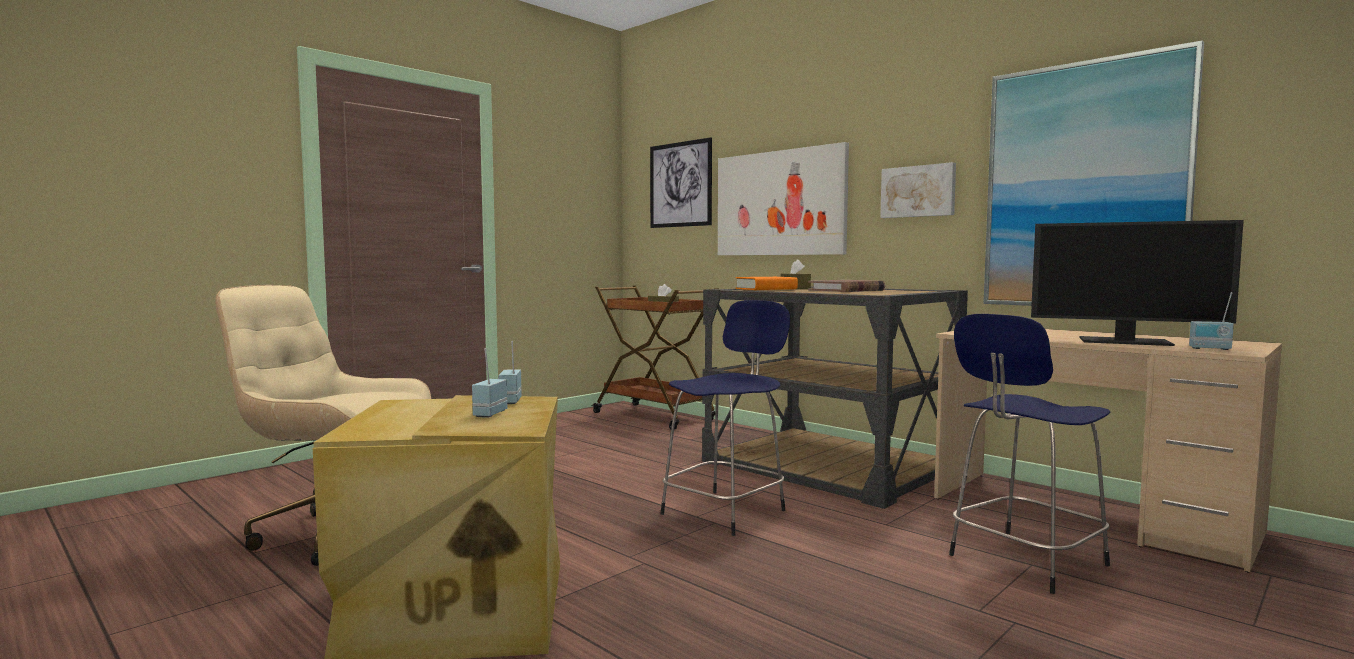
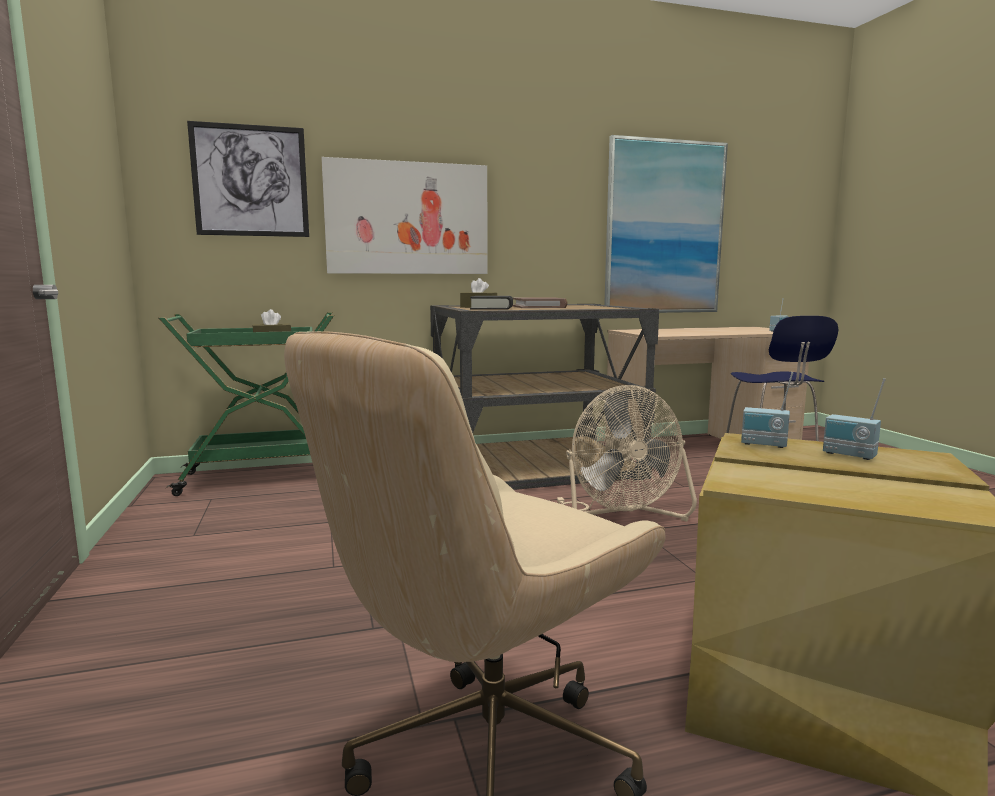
camera: 60 degrees left, 5 degrees up
(653, 417) = (262, 478): brown cart -> green cart
(726, 511) = (614, 520): blue stool -> beige fan
(766, 289) = (492, 308): orange book -> black book
(918, 191) = (551, 220): picture -> none
(1125, 341) = (735, 331): monitor -> none

